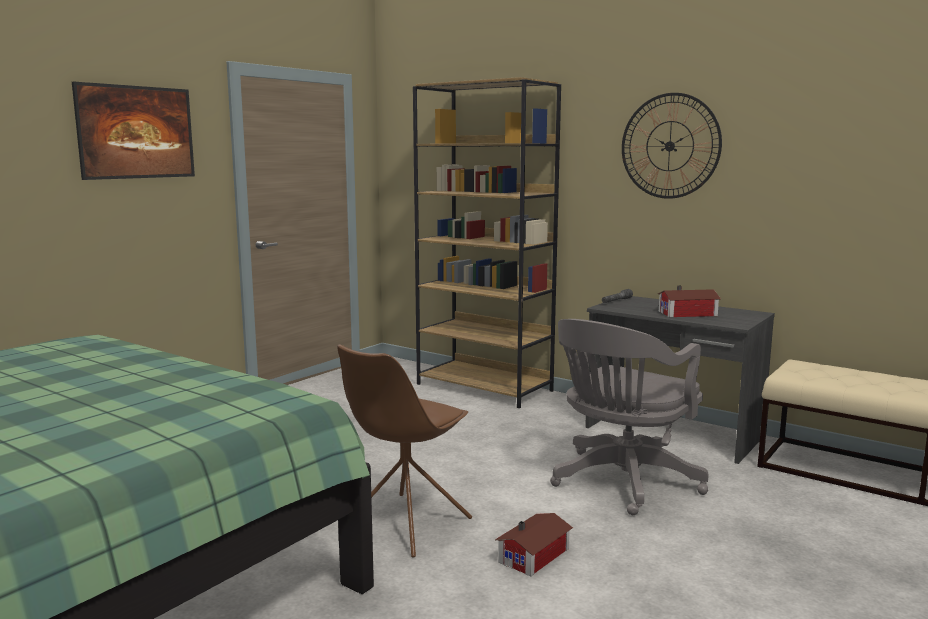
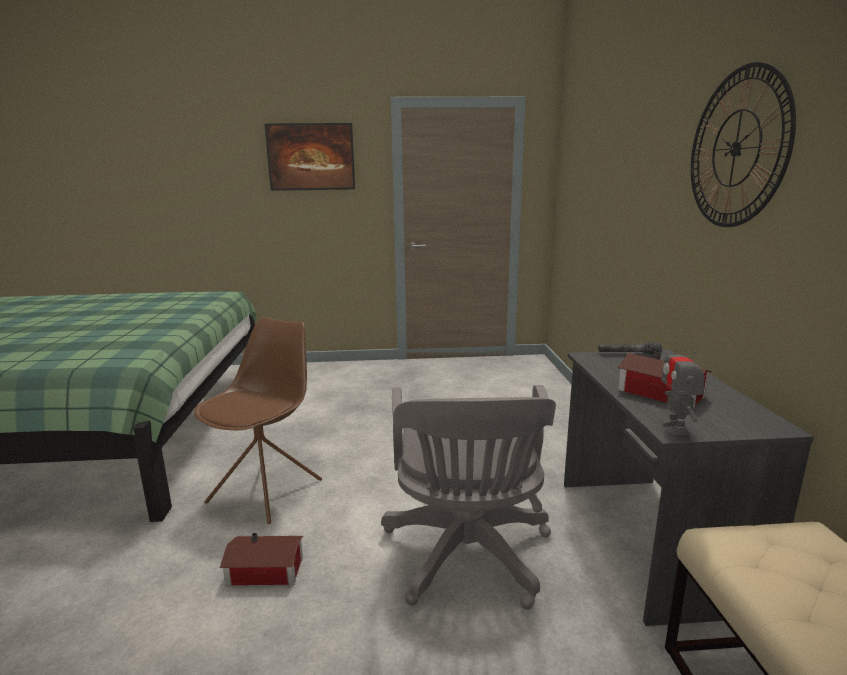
camera: 50 degrees right, 5 degrees up
(404, 525) = (267, 490): brown chair -> brown chair turned 120 degrees clockwise
(485, 387) = (560, 409): brown bookcase -> none
(621, 483) = (468, 558): grey office chair -> grey office chair turned 90 degrees counterclockwise
(735, 324) = (675, 428): none -> toy robot

